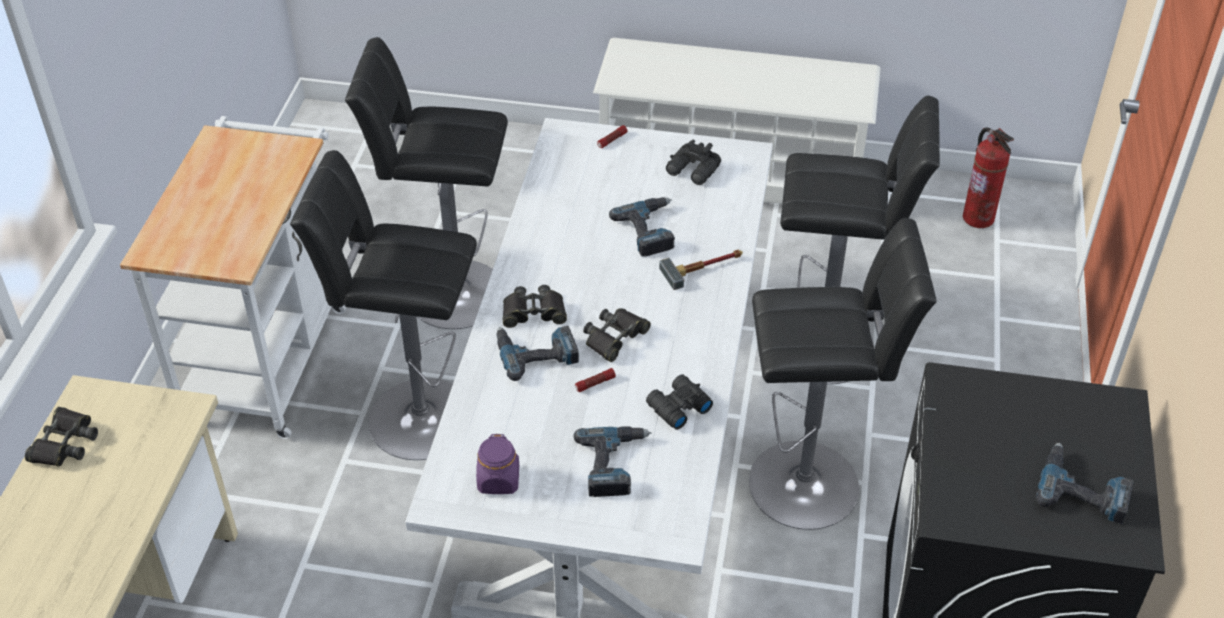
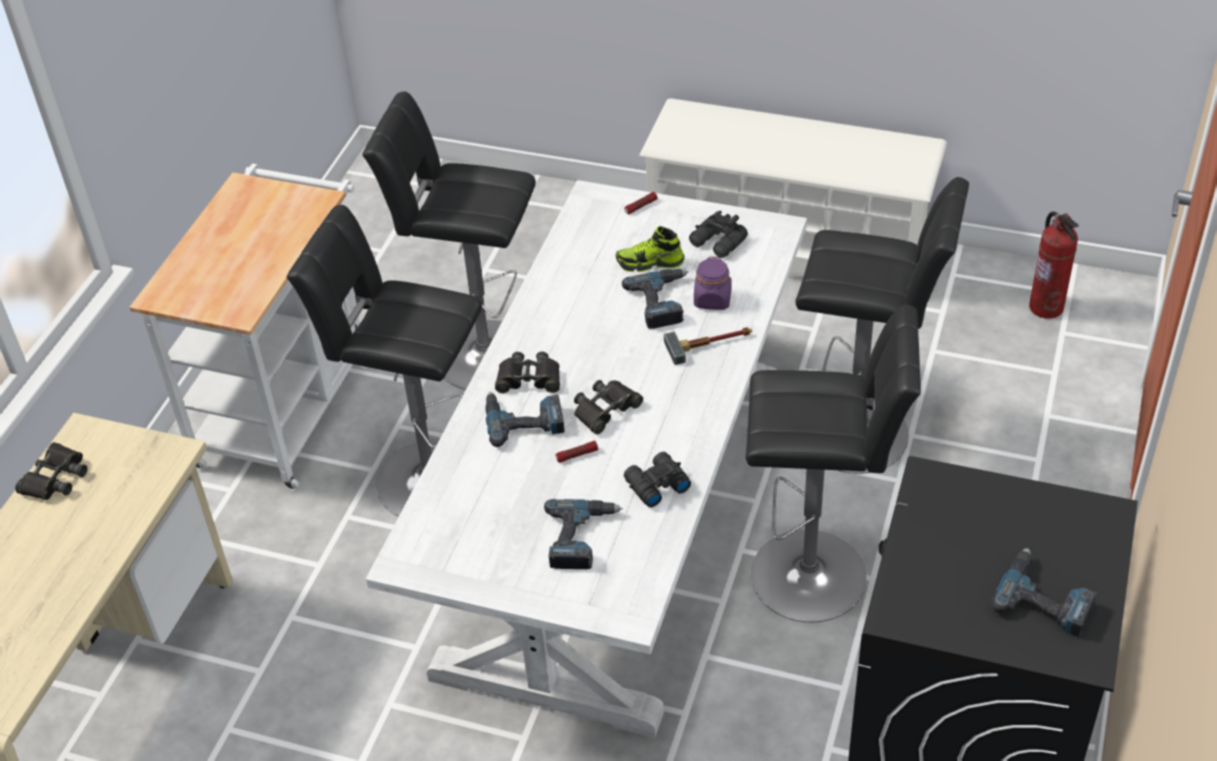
camera: 10 degrees right, 0 degrees up
(498, 480) = (463, 545): purple jar -> purple jar (712, 299)
(631, 193) = (650, 263): none -> shoe

